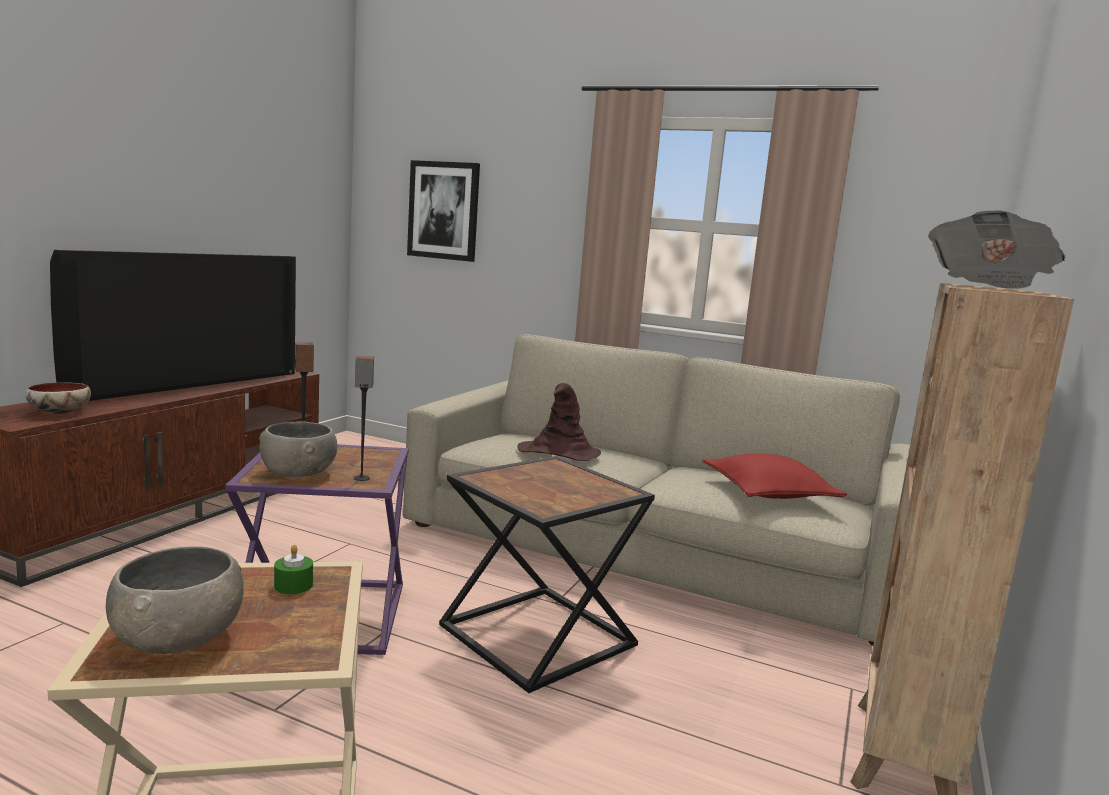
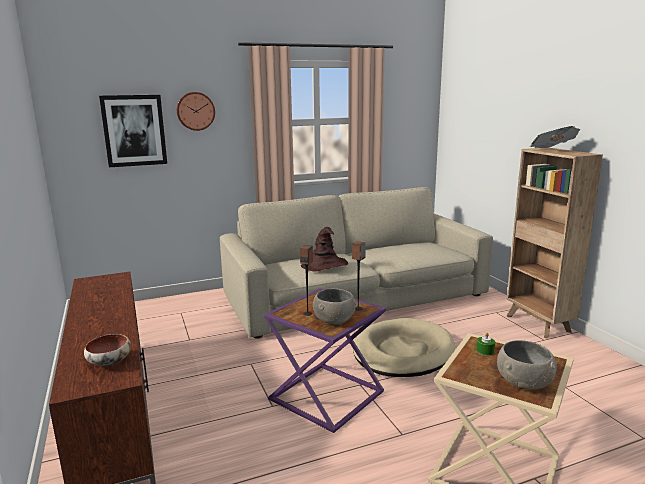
camera: 45 degrees left, 5 degrees up
(188, 384) = (93, 311): television -> none
(520, 191) = (195, 111): none -> wall clock
(534, 636) = (403, 352): black side table -> beige dog bed
(768, 492) = (419, 249): red pillow -> none

